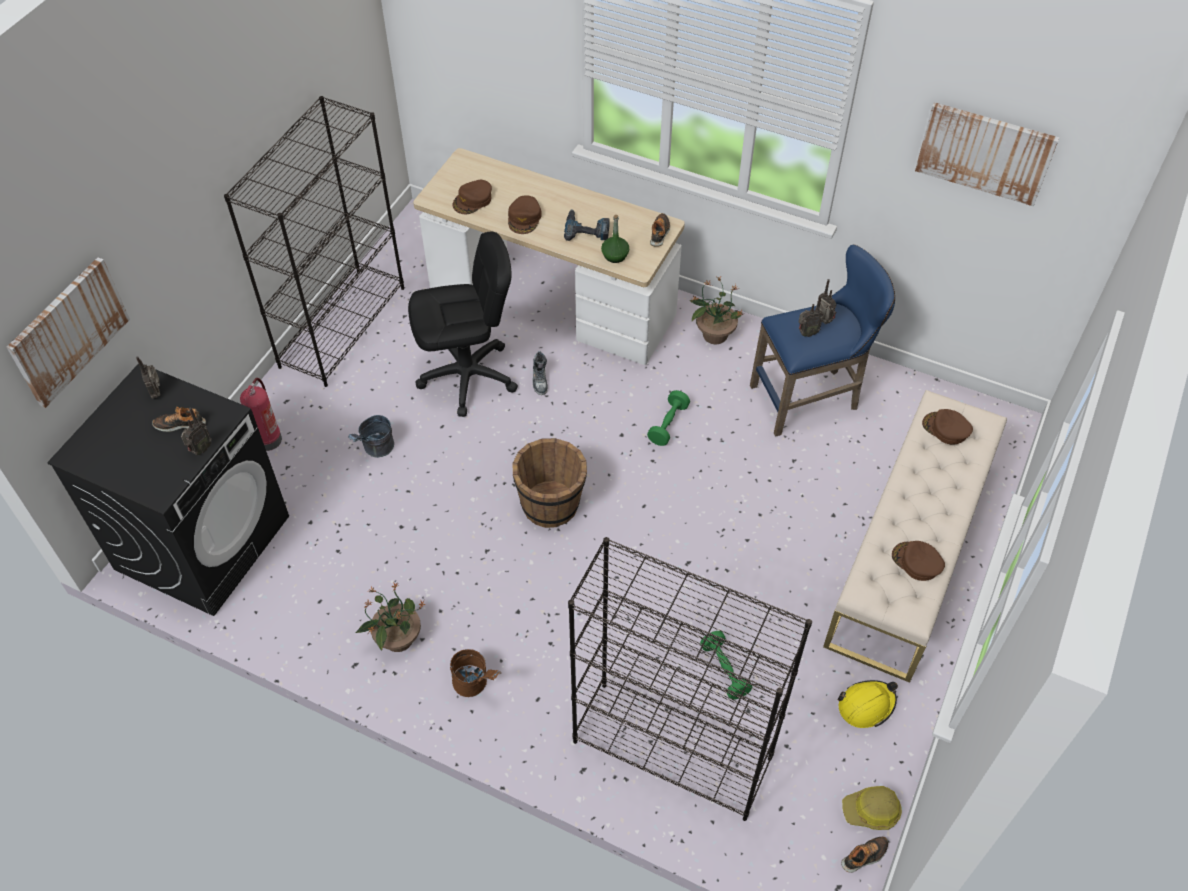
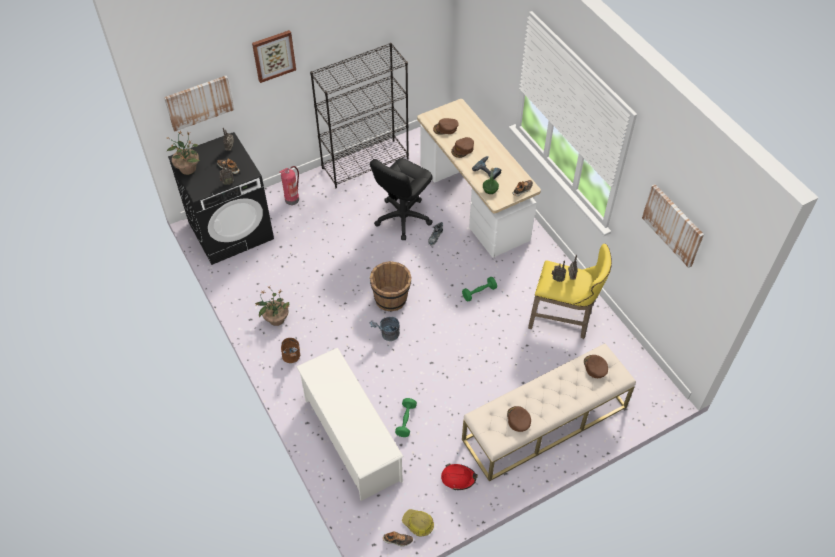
camera: 35 degrees right, 0 degrees up
(161, 187) = (273, 55): none -> picture
(376, 450) = (334, 229): grey bucket -> grey bucket (387, 335)
(468, 377) = (403, 218): black office chair -> black office chair turned 105 degrees clockwise
(670, 750) = (351, 439): black bookcase -> white shoe rack
(714, 334) = (542, 261): potted plant -> potted plant (188, 168)
(810, 399) = (563, 320): blue stool -> yellow stool
(866, 705) = (458, 478): yellow hard hat -> red hard hat

